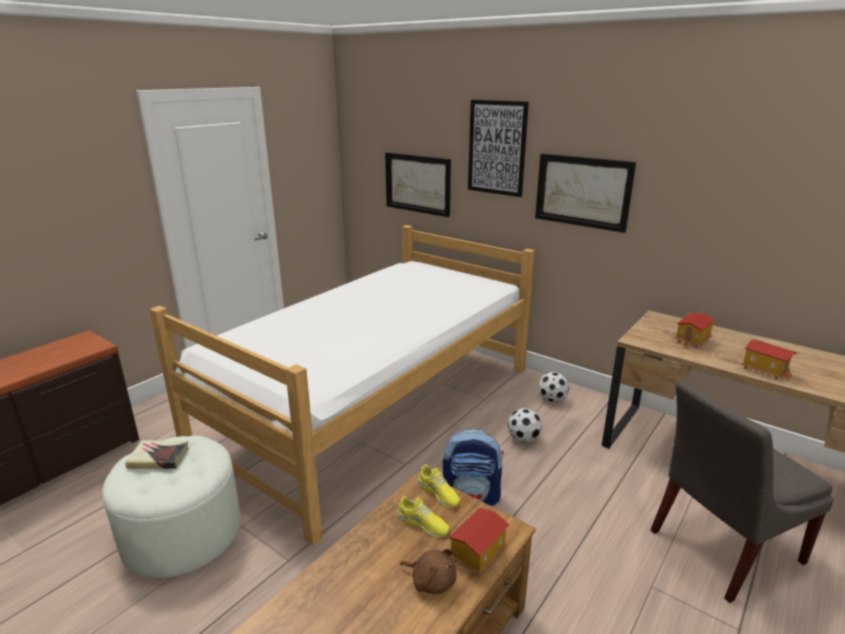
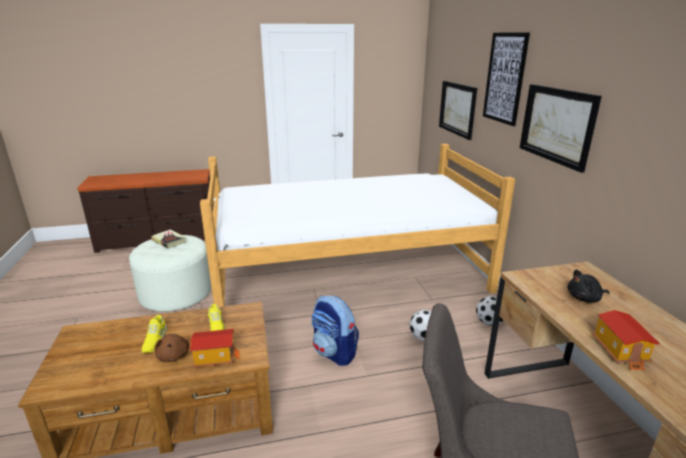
camera: 40 degrees right, 0 degrees up
(438, 493) = (250, 317): yellow shoe -> yellow shoe (155, 340)
(692, 340) = (585, 298): toy house -> black plush toy

